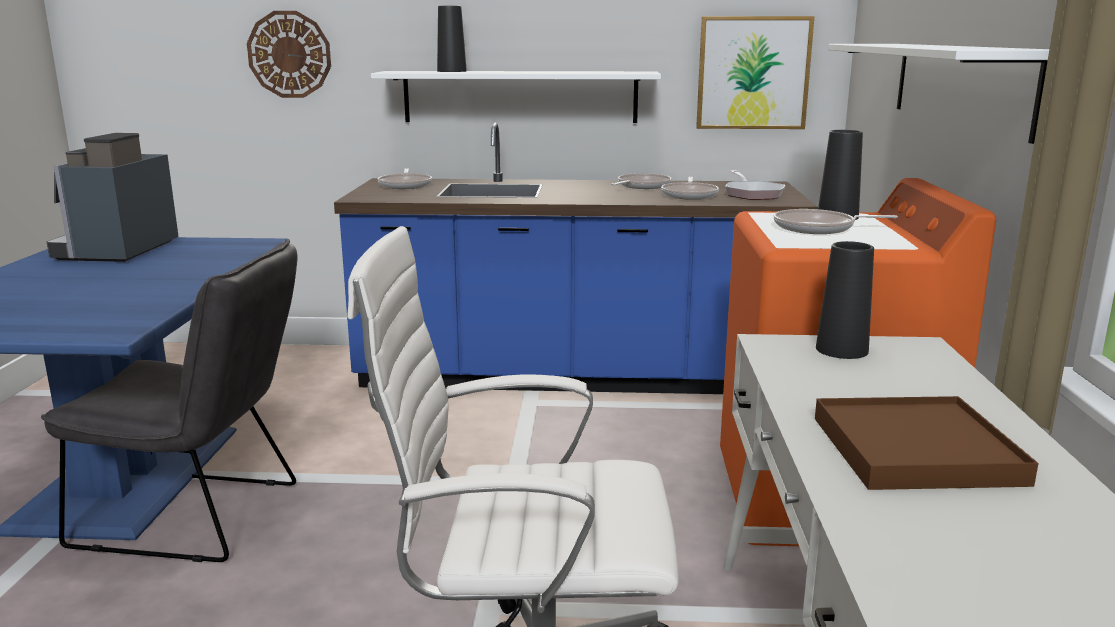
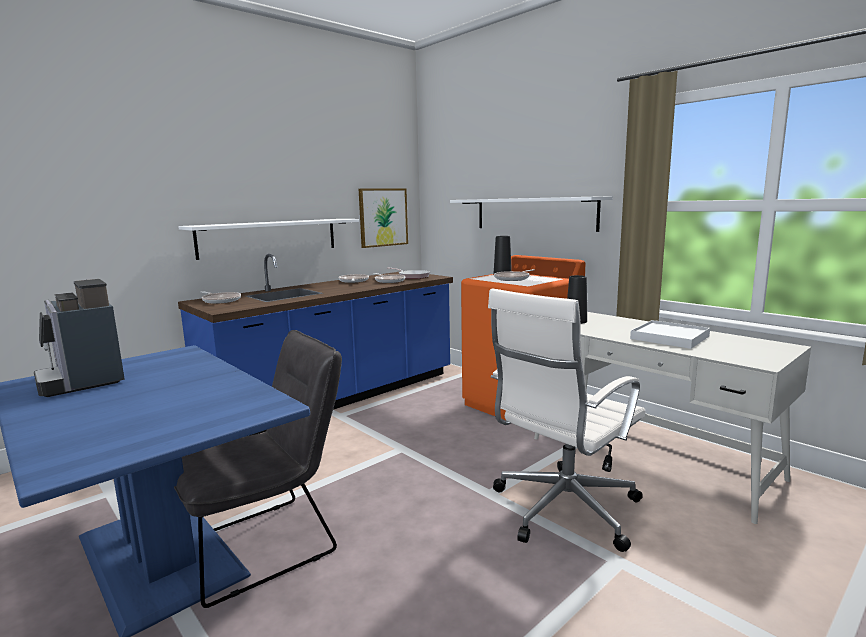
camera: 45 degrees left, 5 degrees down
(289, 54) = (99, 217): wall clock -> none
(451, 71) = (233, 223): black vase -> none
(915, 450) = (669, 337): brown tray -> white tray

